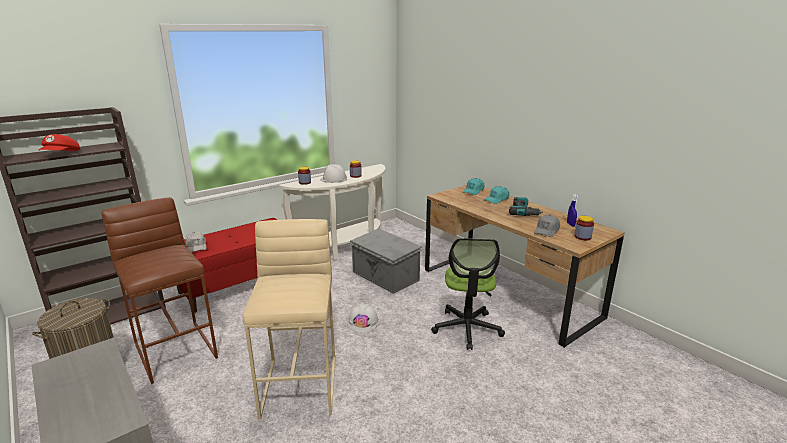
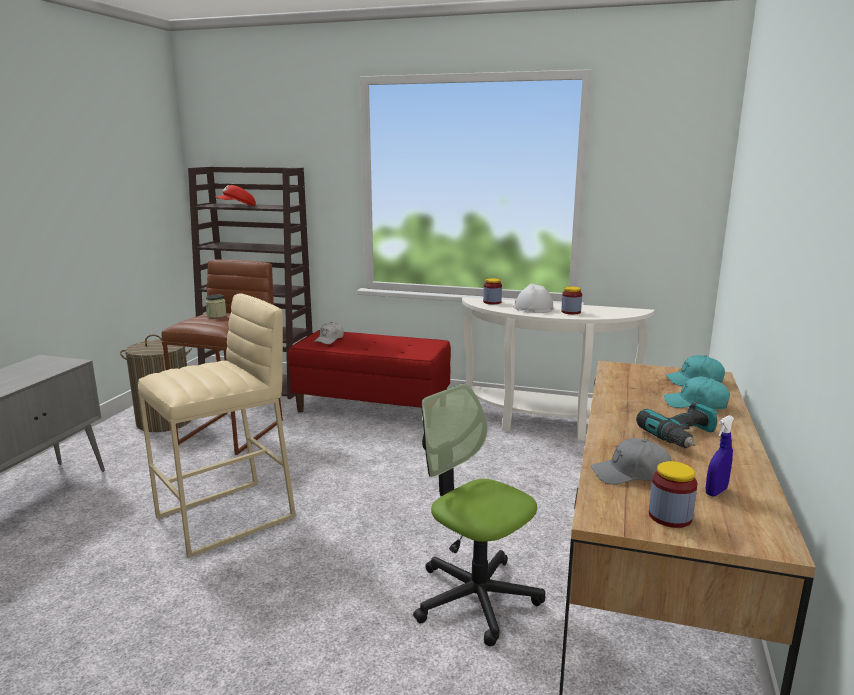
camera: 55 degrees right, 5 degrees down
(154, 255) = (216, 315): none -> jar
(363, 322) = (388, 505): white hard hat -> none
(385, 276) = (518, 477): grey storage box -> none
(467, 328) = (475, 597): office chair -> office chair turned 75 degrees clockwise

